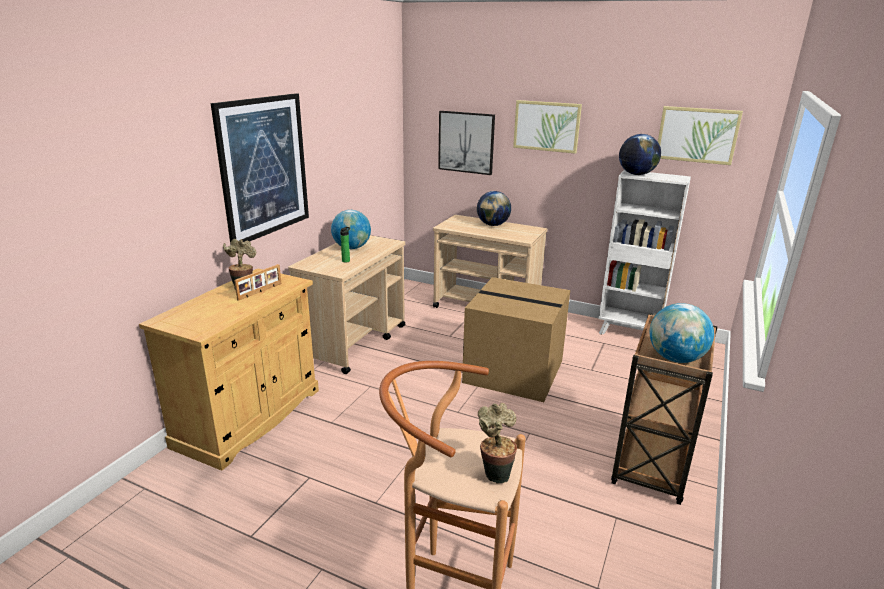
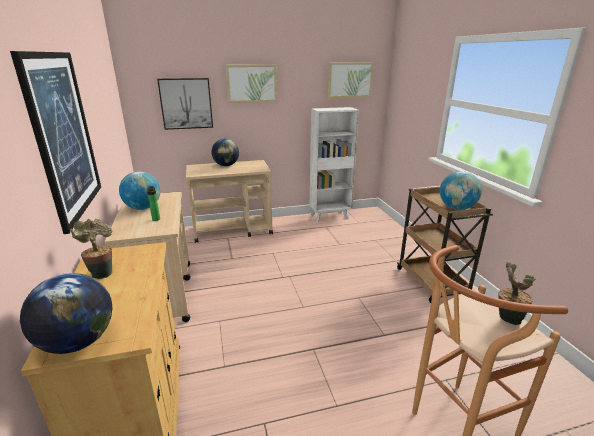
camera: 40 degrees left, 0 degrees up
(260, 291) = (130, 270): picture frame -> none
(515, 371) = (302, 263): cardboard box -> none
(636, 174) = (325, 109): globe -> globe (77, 342)

